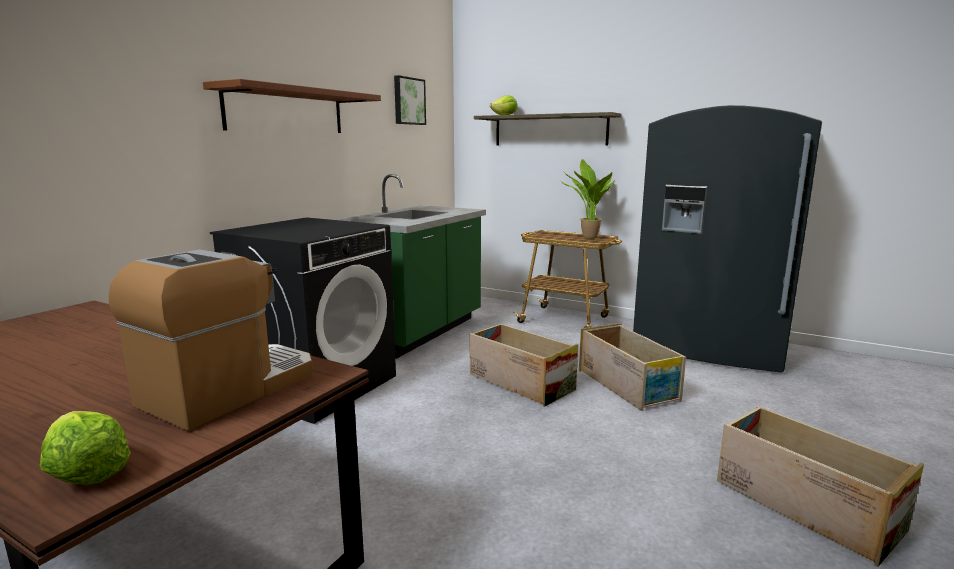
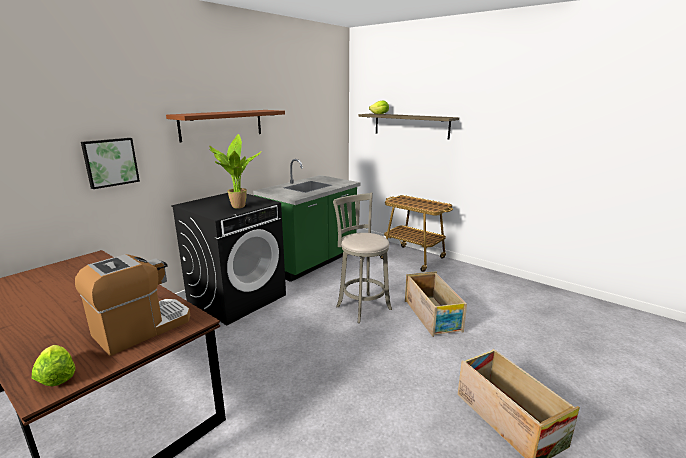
camera: 10 degrees right, 5 degrees up
(408, 101) = (312, 106): picture -> picture (110, 162)
(519, 382) = (362, 306): crate -> grey stool
(587, 238) = (429, 205): potted plant -> potted plant (236, 207)
(709, 347) = (505, 289): grey fridge -> none

